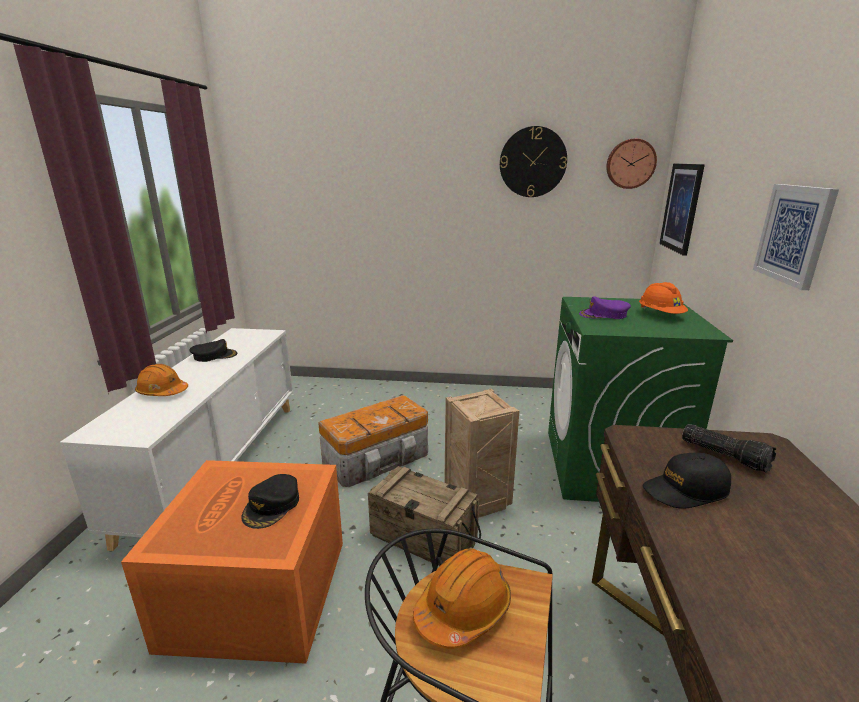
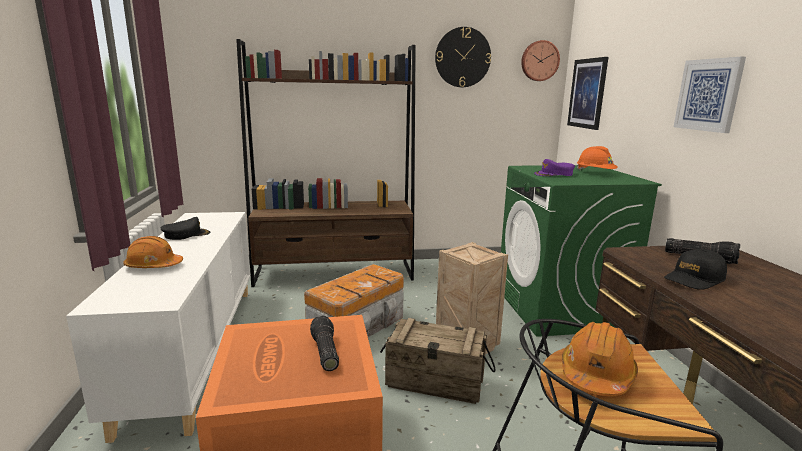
camera: 15 degrees left, 5 degrees down
(272, 506) = (324, 352): black cap -> flashlight
(383, 394) = (335, 273): none -> brown bookcase

